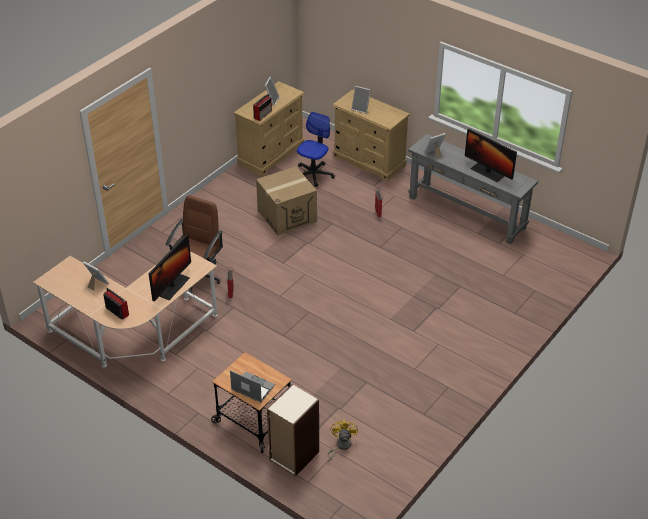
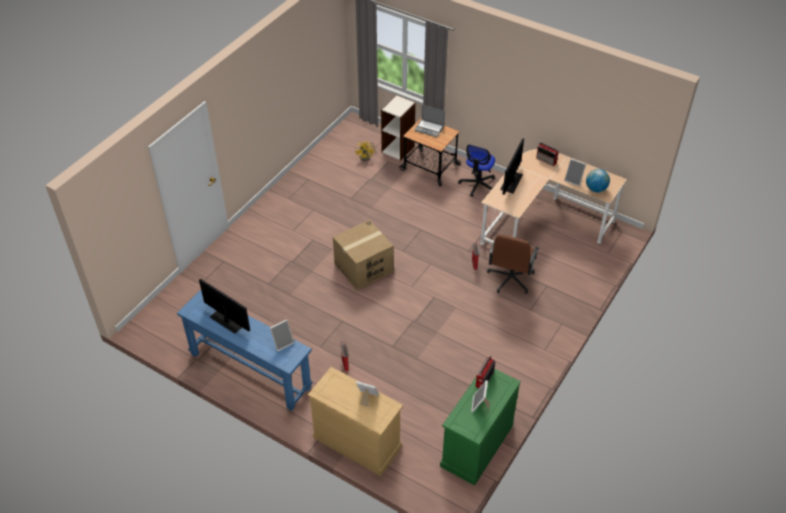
camera: 175 degrees right, 5 degrees up
(77, 272) = (596, 189): none -> globe
(271, 154) = (476, 445): beige dresser -> green dresser
(287, 215) = (440, 353): cardboard box -> cardboard box (363, 268)
(313, 174) = (420, 414): office chair -> office chair (478, 185)
(466, 212) = (250, 370): grey console table -> blue console table

